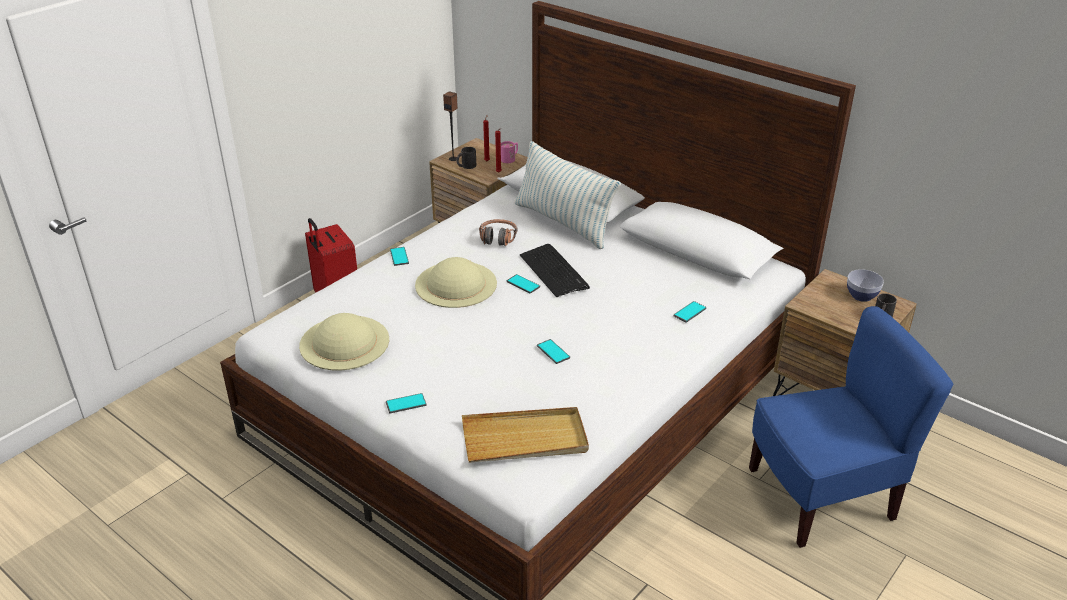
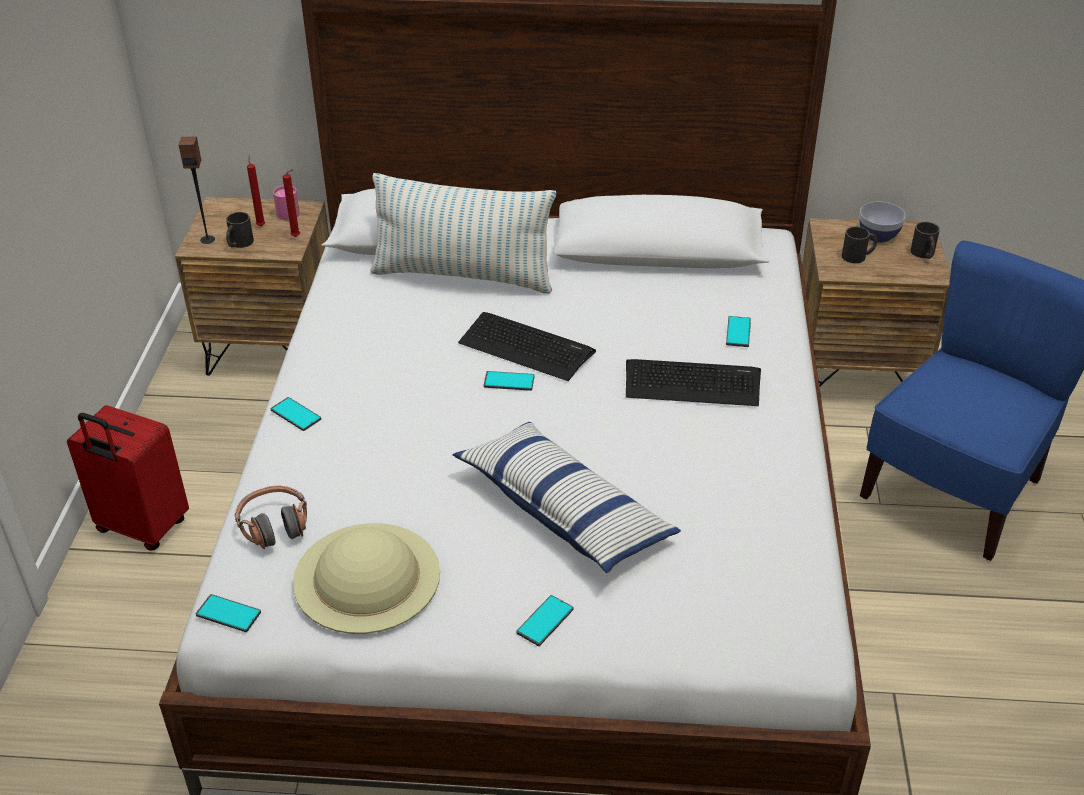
camera: 35 degrees left, 5 degrees up
(456, 284) = (423, 419): beige hat -> none
(477, 359) = (564, 511): none -> pillow
(497, 238) = (403, 331): headphones -> headphones (274, 525)
(525, 439) = (741, 588): beige tray -> none
(553, 352) = (645, 456): phone -> phone (228, 614)
(626, 327) = (692, 384): none -> keyboard
(830, 302) = (858, 256): none -> black mug

